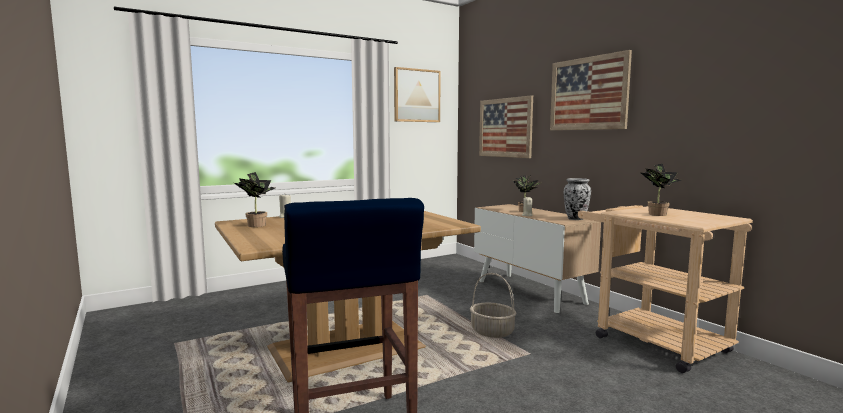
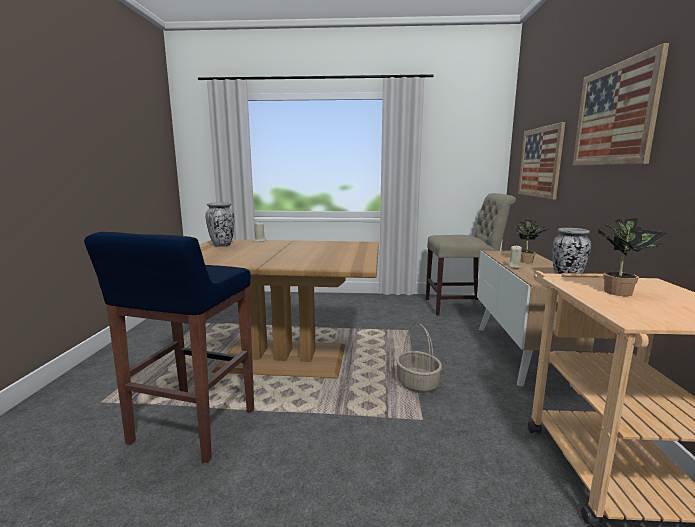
camera: 35 degrees right, 5 degrees up
(256, 225) = (222, 245): potted plant -> vase
(416, 95) = (458, 129): picture -> none
(443, 267) = (462, 307): none -> beige chair

